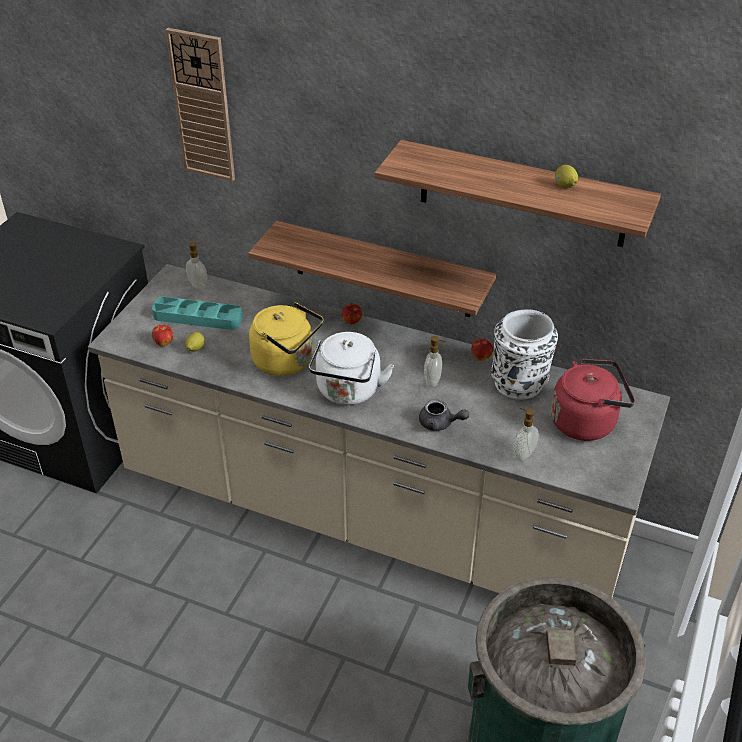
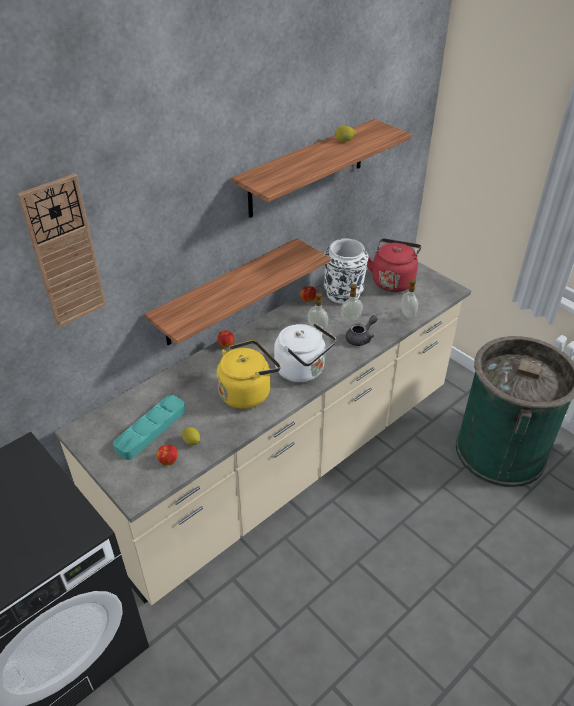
camera: 65 degrees left, 0 degrees up
(199, 285) = (106, 417): soap dispenser -> soap dispenser (350, 318)

